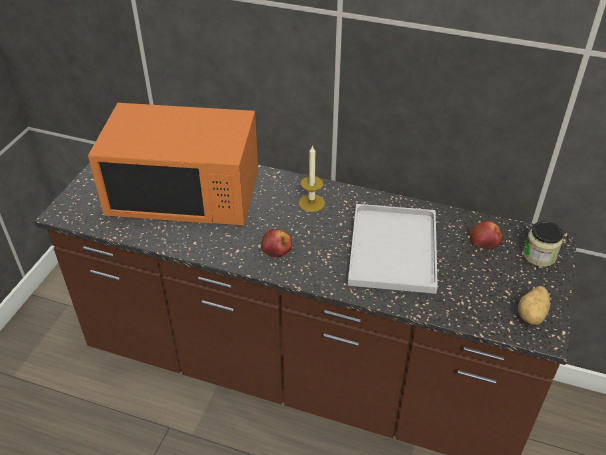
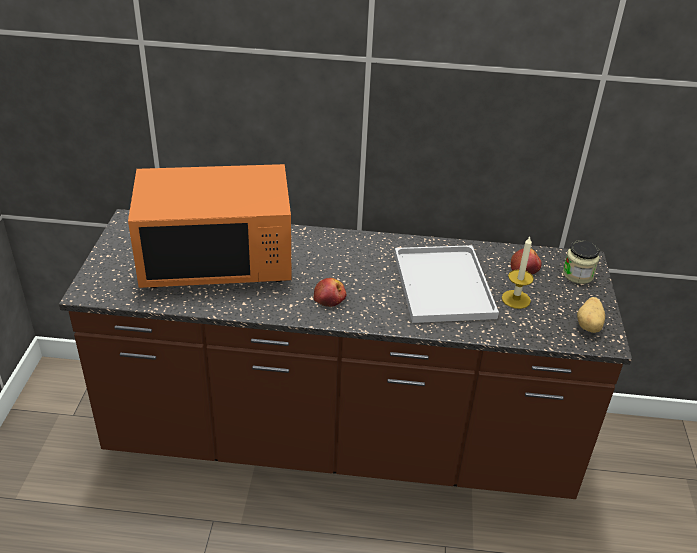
camera: 15 degrees left, 5 degrees down
(311, 203) = (349, 253): candle -> candle (516, 299)

